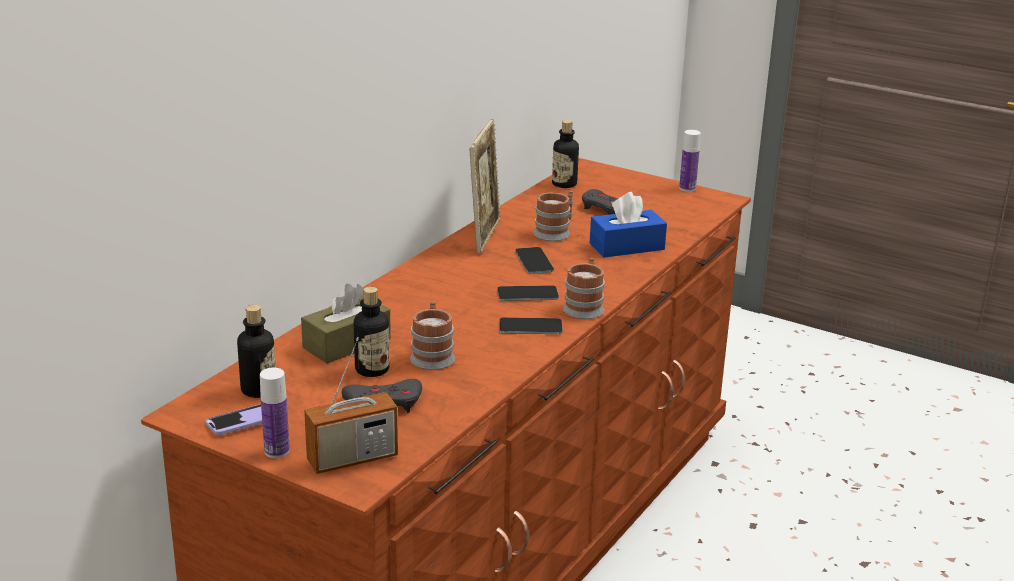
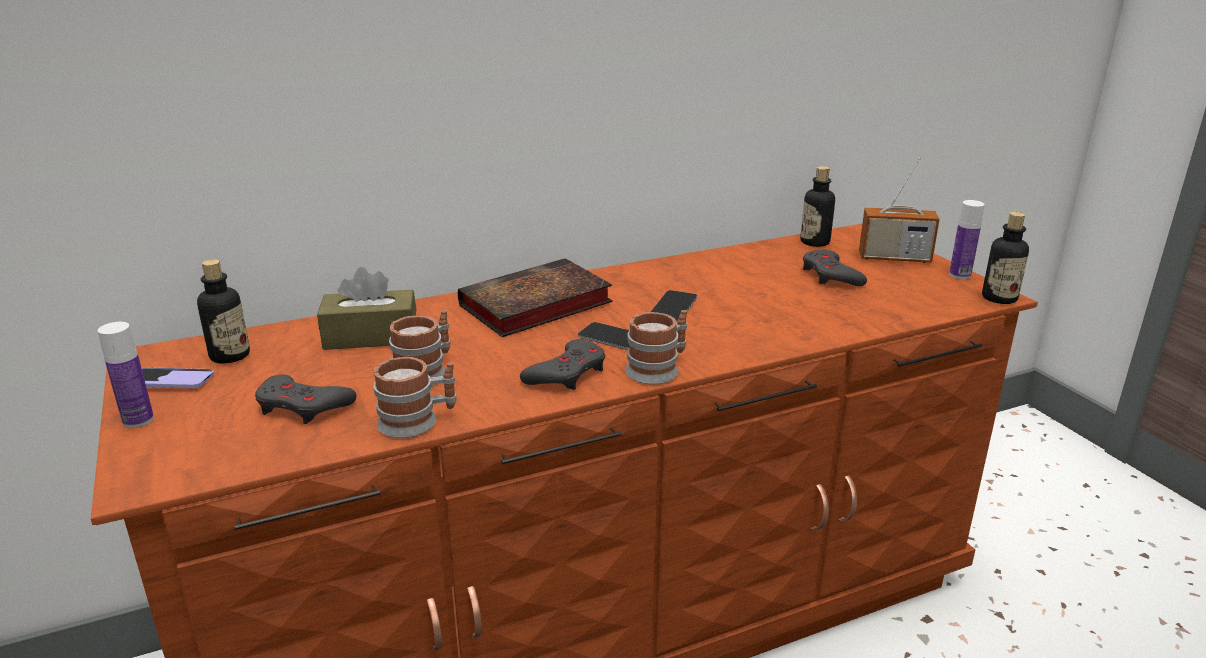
camera: 35 degrees right, 0 degrees up
(352, 459) = (178, 454): radio -> radio (894, 258)
(372, 369) = (350, 368): bottle -> bottle (999, 298)
(433, 287) = (533, 306): none -> book
(485, 235) = (659, 271): picture frame -> none
(530, 327) = (567, 373): phone -> grey game controller
(555, 232) = (739, 284): mug -> mug (418, 421)
(627, 246) = (800, 318): blue tissue box -> none

